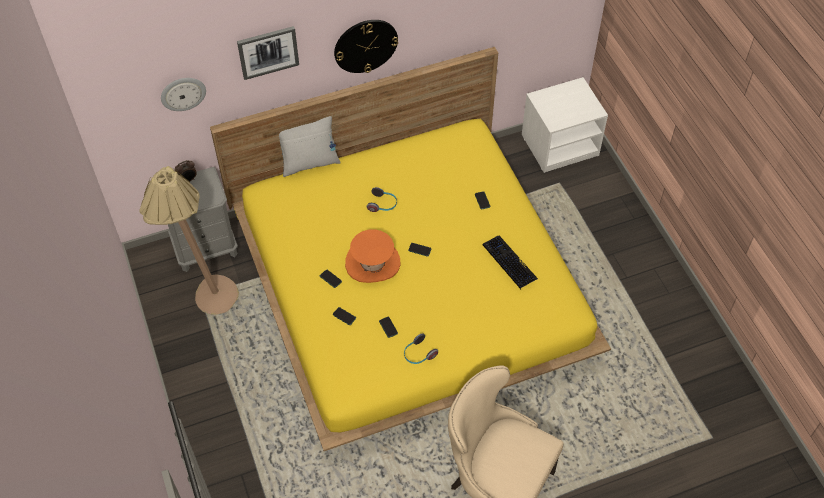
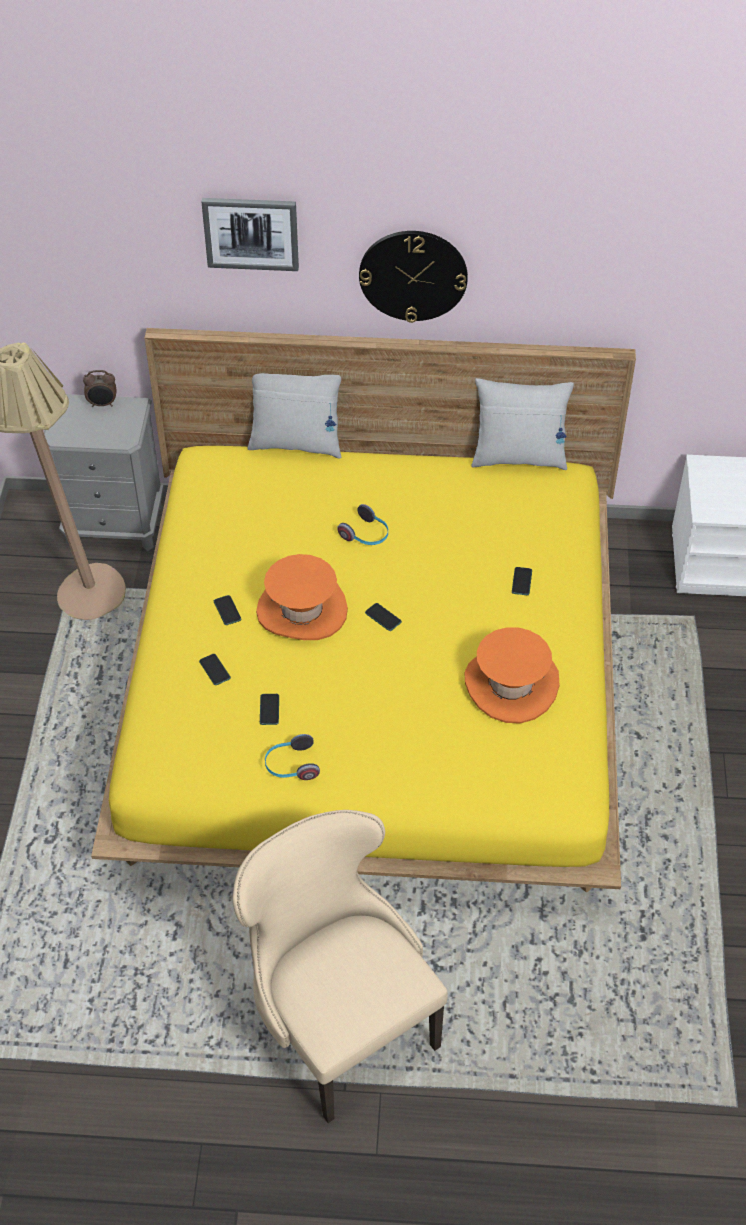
camera: 25 degrees right, 5 degrees down
(183, 93) = (112, 258): wall clock -> none
(439, 128) = (518, 458): none -> grey pillow
(509, 262) = (511, 685): keyboard -> orange hat

